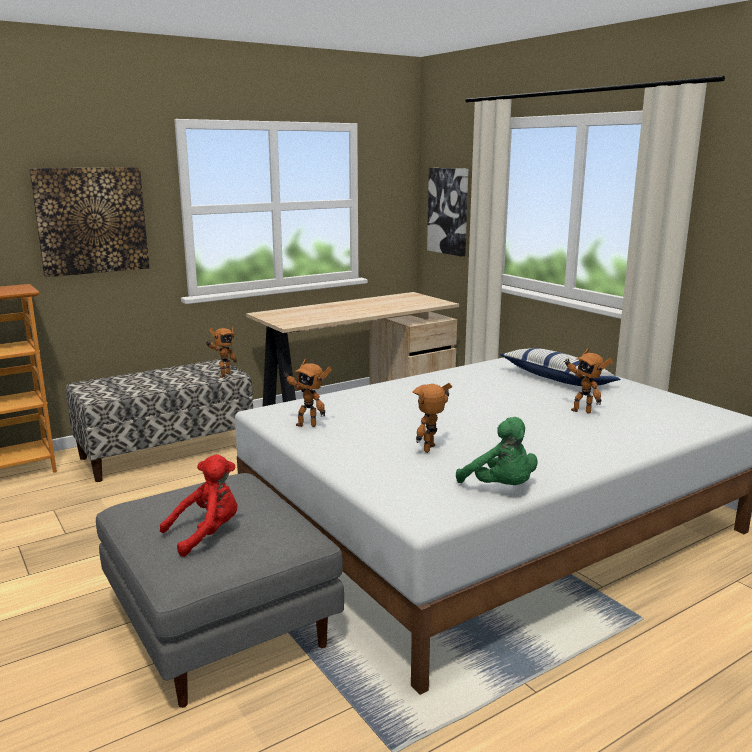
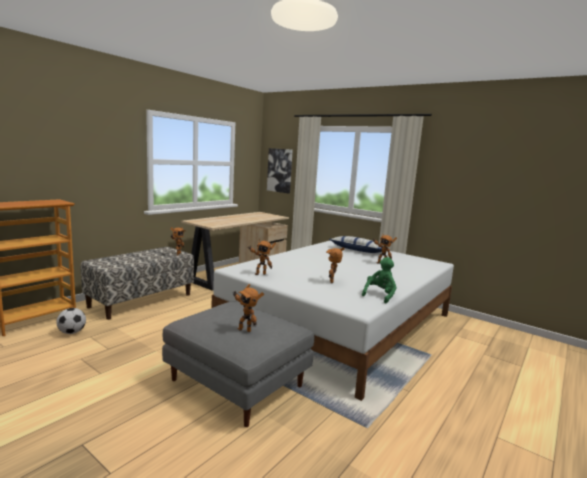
camera: 20 degrees left, 5 degrees down
(33, 500) = (72, 332): none -> football
(91, 220) = (98, 163): picture -> none
(206, 534) = (245, 330): red plush toy -> toy robot
(501, 488) = (380, 295): green plush toy -> green plush toy turned 90 degrees counterclockwise

